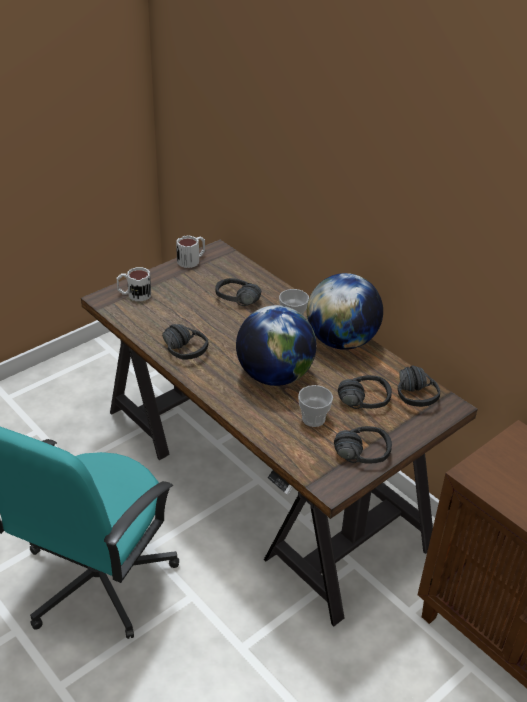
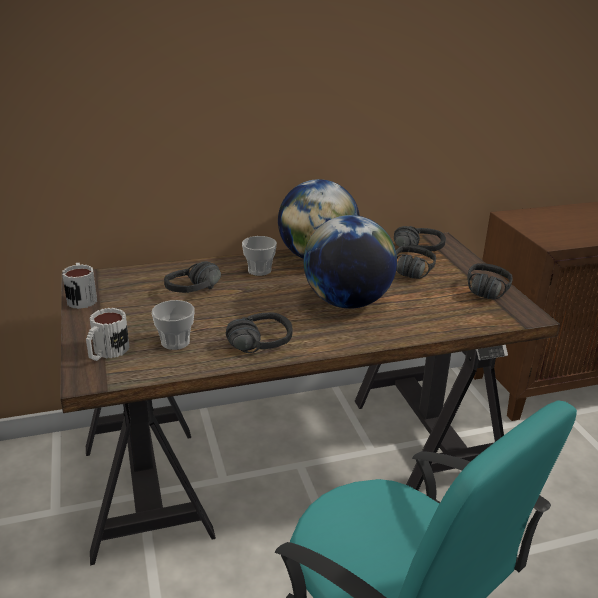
camera: 65 degrees left, 10 degrees down
(313, 419) = (427, 300): cup -> cup (175, 342)

